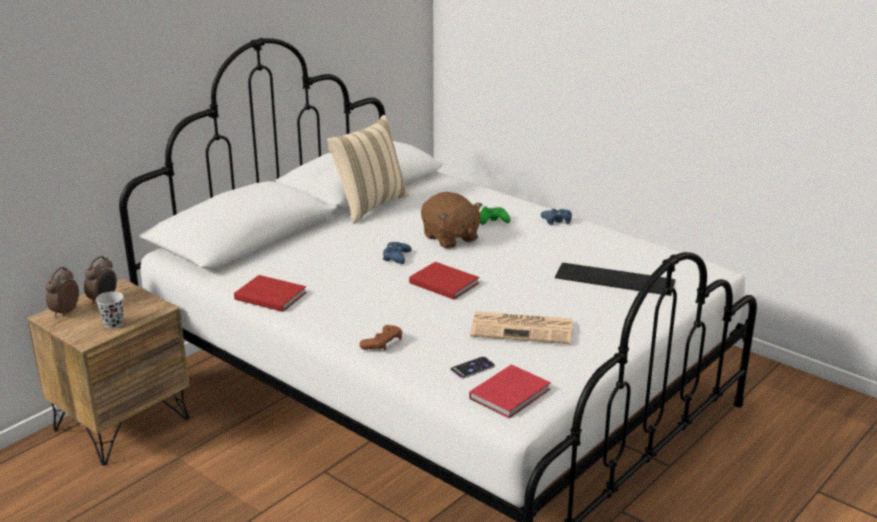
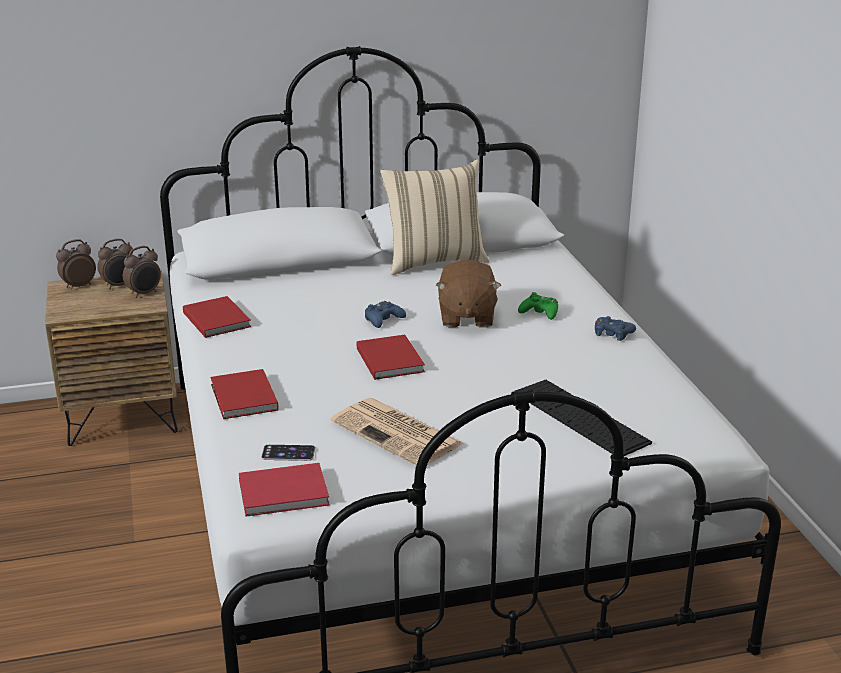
camera: 35 degrees right, 0 degrees up
(113, 323) = (99, 307): black cup -> none
(138, 300) = (144, 293): none -> alarm clock
(382, 344) = (243, 398): brown game controller -> red book

